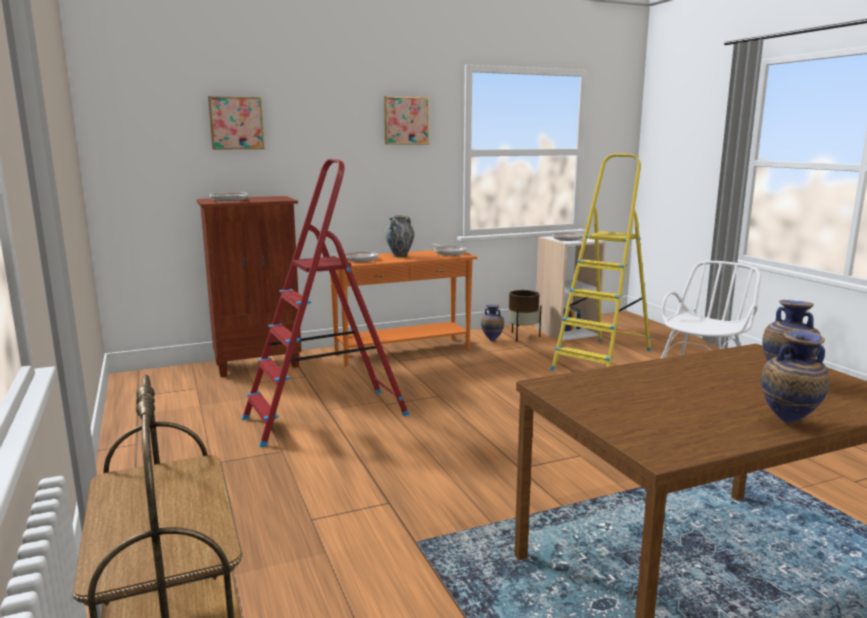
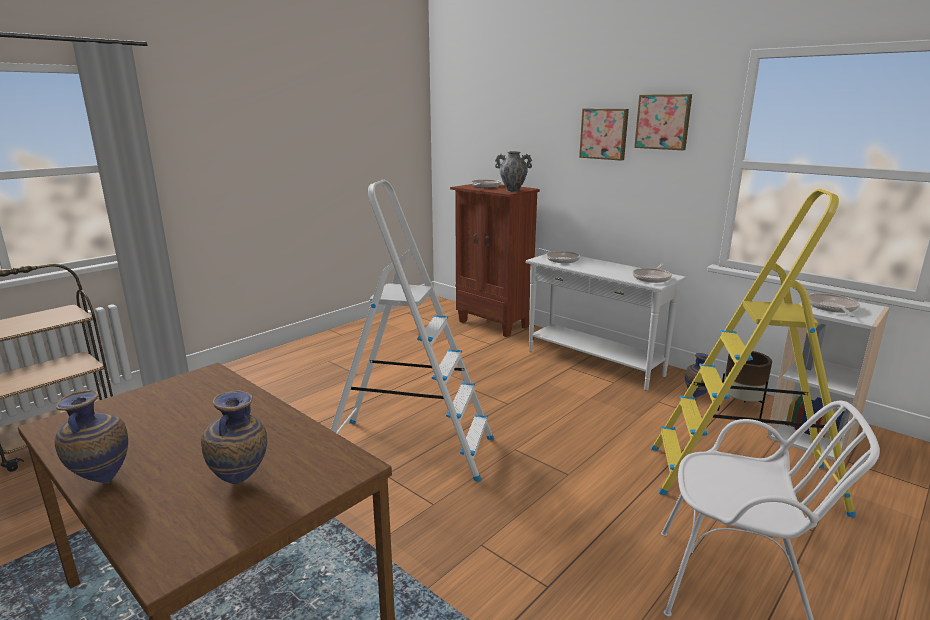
camera: 65 degrees right, 5 degrees up
(236, 123) = (515, 122): picture -> picture (604, 134)
(325, 417) = (422, 372): red step ladder -> none
(400, 256) = (602, 266): vase -> vase (512, 191)
(403, 351) = (595, 363): orange console table -> white console table
(483, 449) = (411, 449): none -> white step ladder

